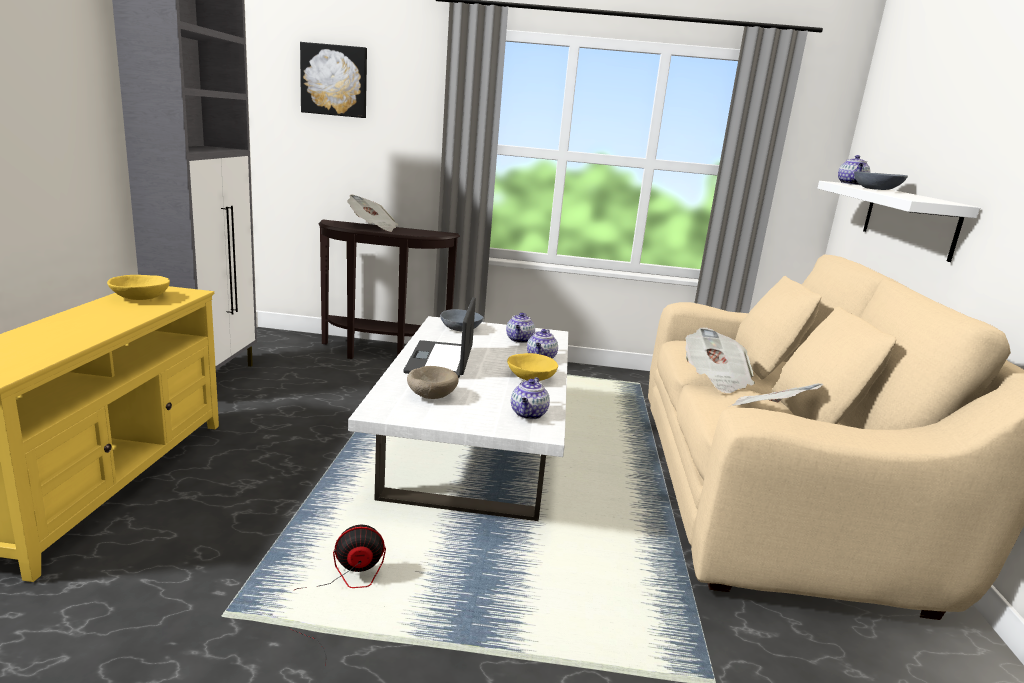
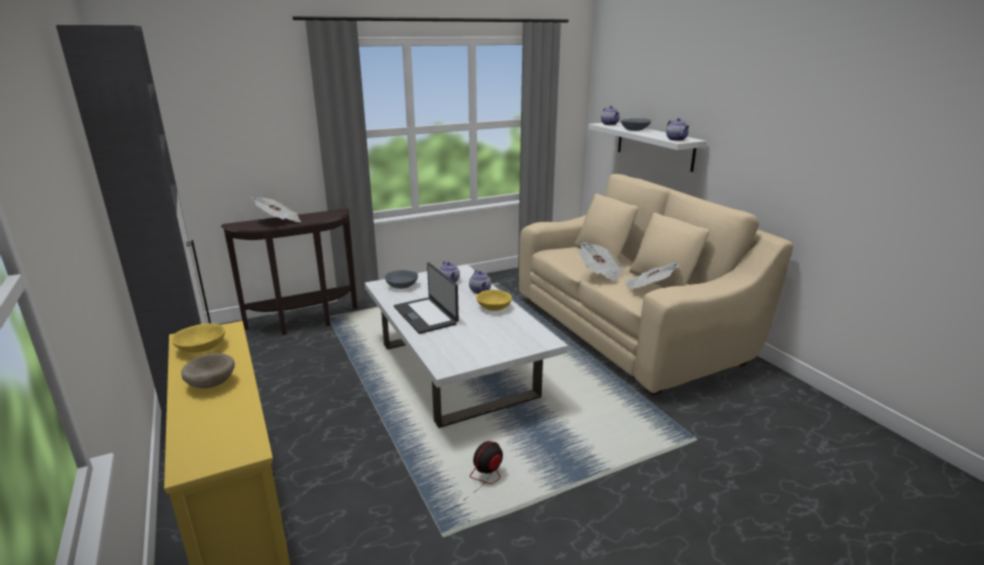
camera: 30 degrees left, 5 degrees up
(334, 80) = (202, 97): picture -> none
(430, 396) = (458, 343): beige bowl -> beige bowl (210, 383)
(529, 414) = (526, 333): teapot -> teapot (676, 139)

